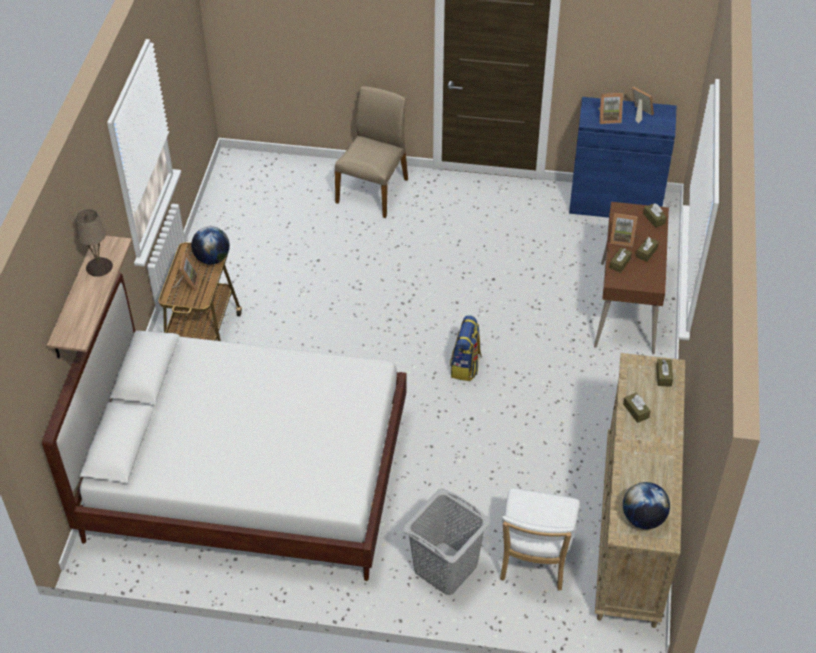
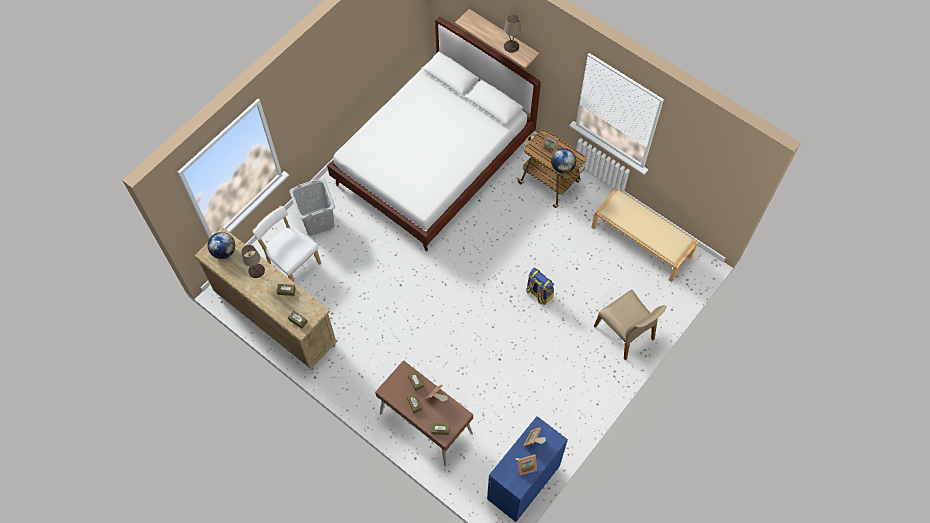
camera: 120 degrees right, 15 degrees up
(238, 218) = (642, 242): none -> beige bench
(465, 366) = (439, 303): backpack -> backpack (538, 293)
(636, 462) = (256, 270): none -> beige table lamp

